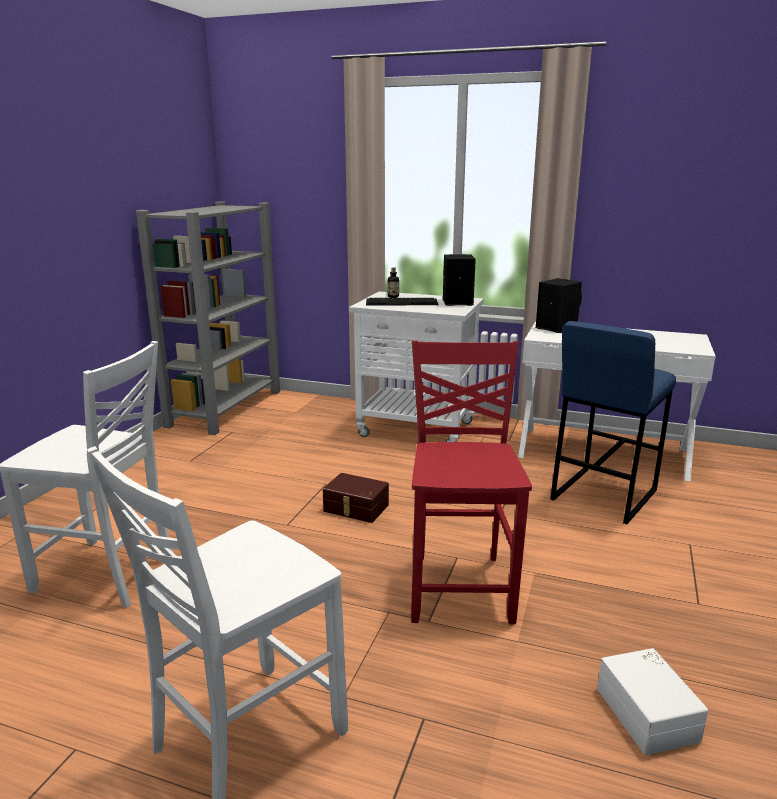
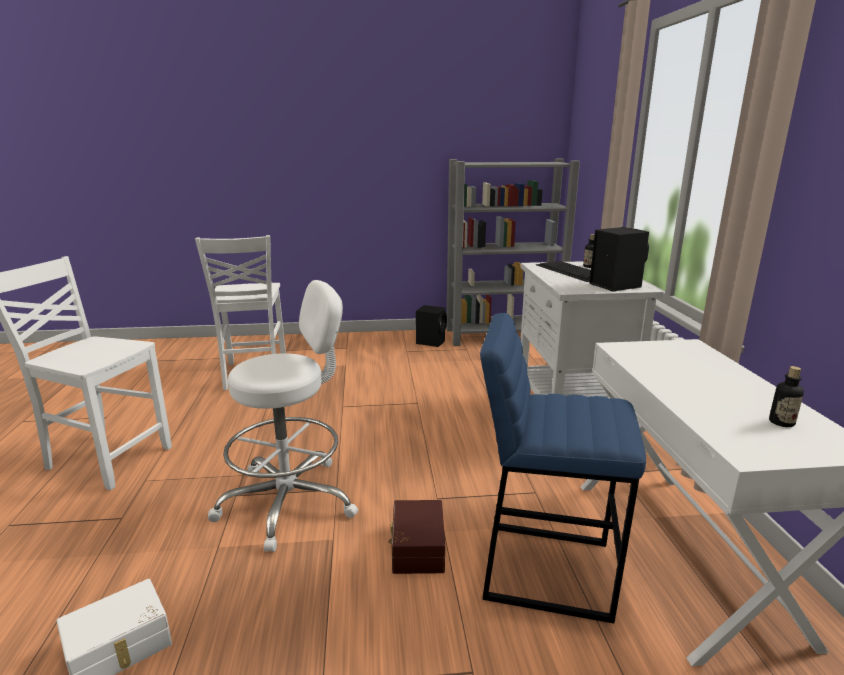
camera: 65 degrees right, 0 degrees up
(355, 508) = (386, 425): brown storage box -> brown storage box (416, 548)
(460, 586) = (290, 500): red chair -> white stool
(555, 328) = (686, 351): black speaker -> black speaker (431, 342)
(664, 337) = (781, 422): none -> bottle

